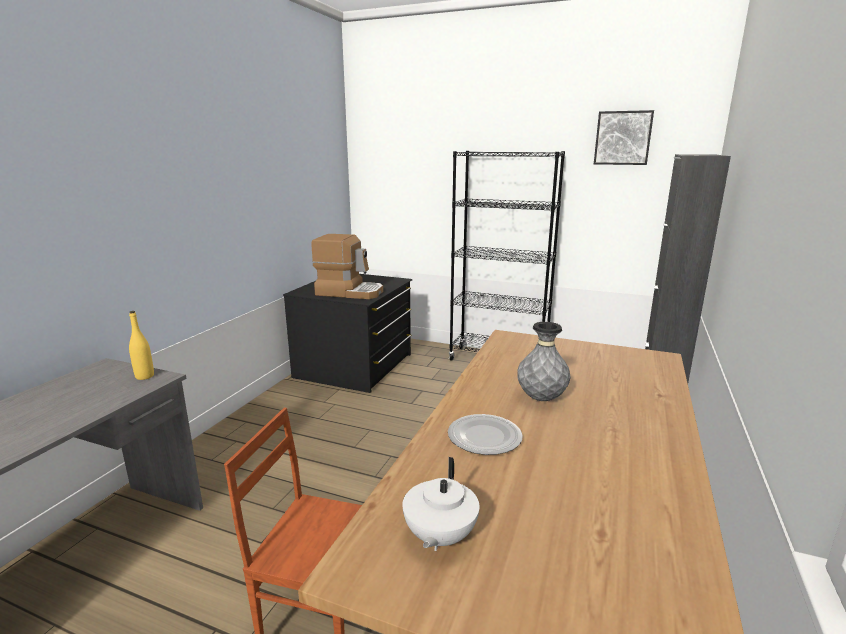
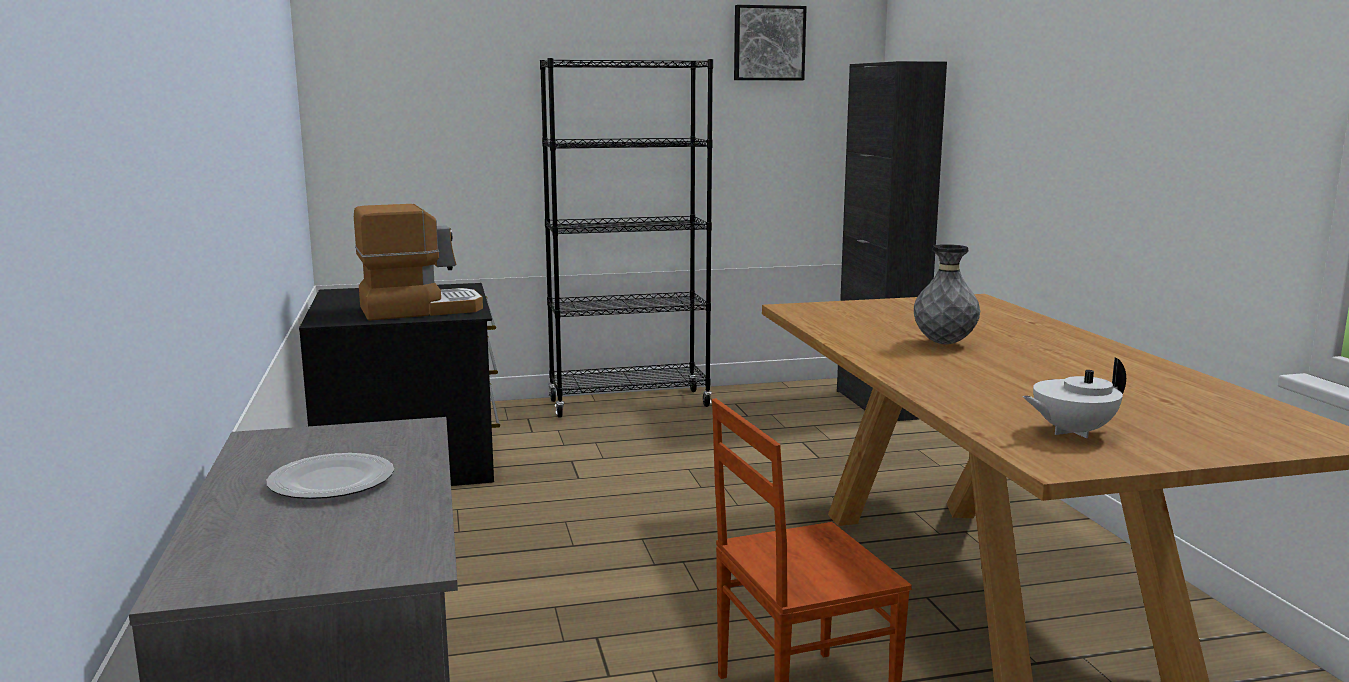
camera: 35 degrees left, 5 degrees down
(144, 376) = (384, 431): yellow bottle -> none
(439, 537) = (1071, 432): white teapot -> white teapot turned 90 degrees clockwise
(484, 437) = (961, 376): plate -> plate (331, 482)

